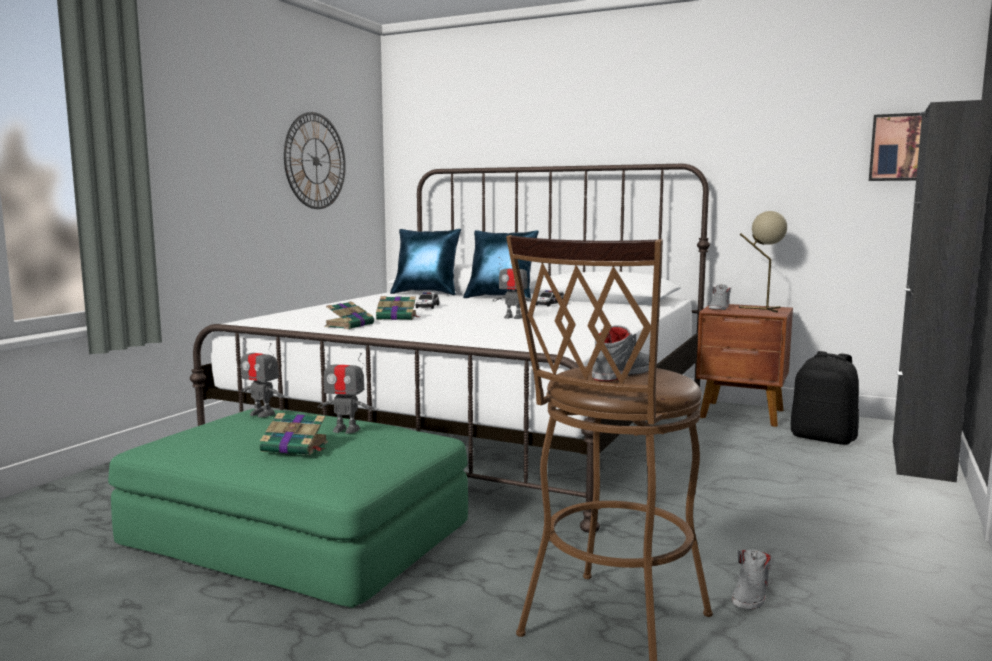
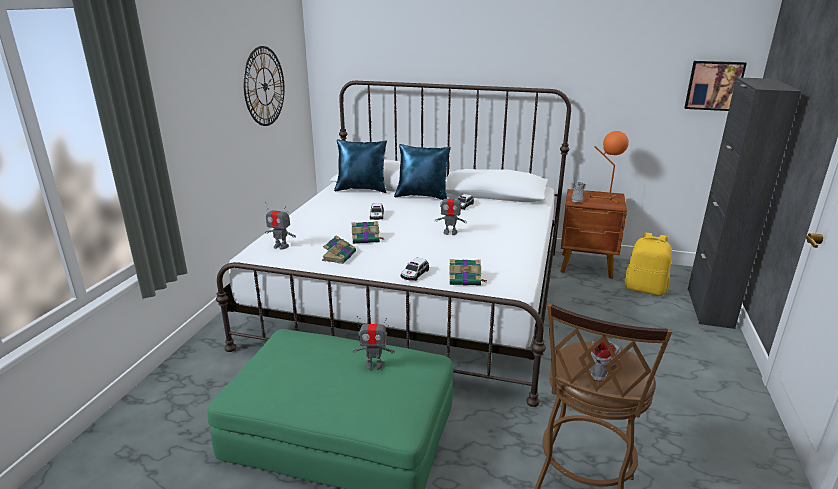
camera: 10 degrees left, 15 degrees up
(262, 414) = (301, 348): toy robot -> toy robot (281, 246)
(296, 447) = (351, 393): book -> book (465, 279)
(435, 337) = (414, 274): none -> toy car
(751, 594) = (649, 455): grey shoe -> none
(763, 309) = (606, 198): beige table lamp -> orange table lamp
(823, 438) = (645, 289): black backpack -> yellow backpack

